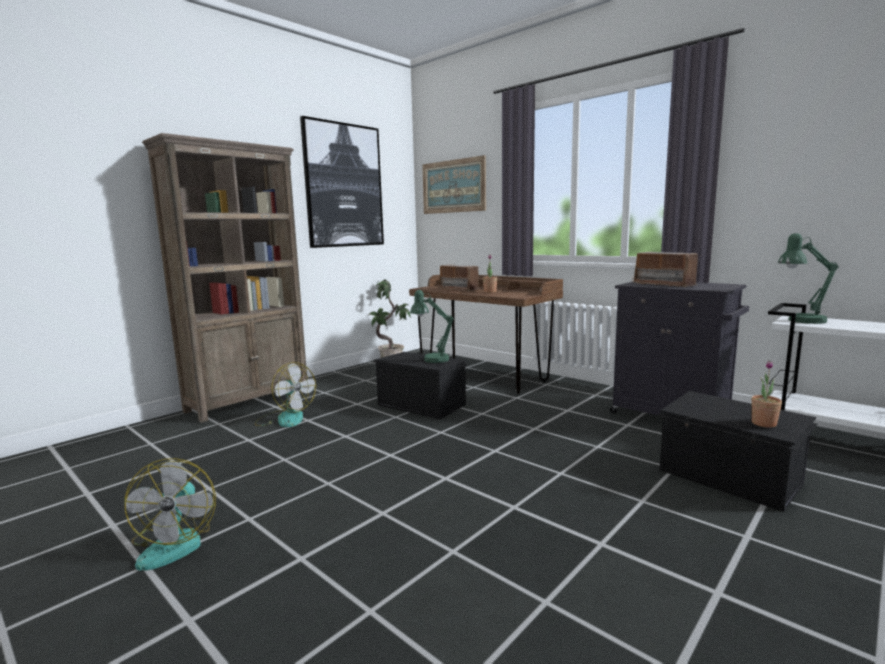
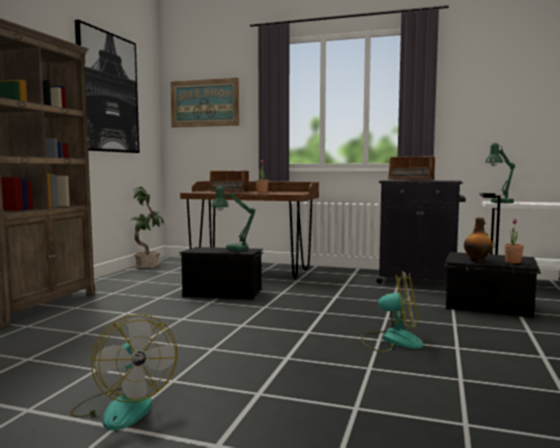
camera: 25 degrees left, 5 degrees down
(285, 418) = (100, 314): fan -> fan (391, 340)
(711, 412) = (477, 260): none -> bottle

